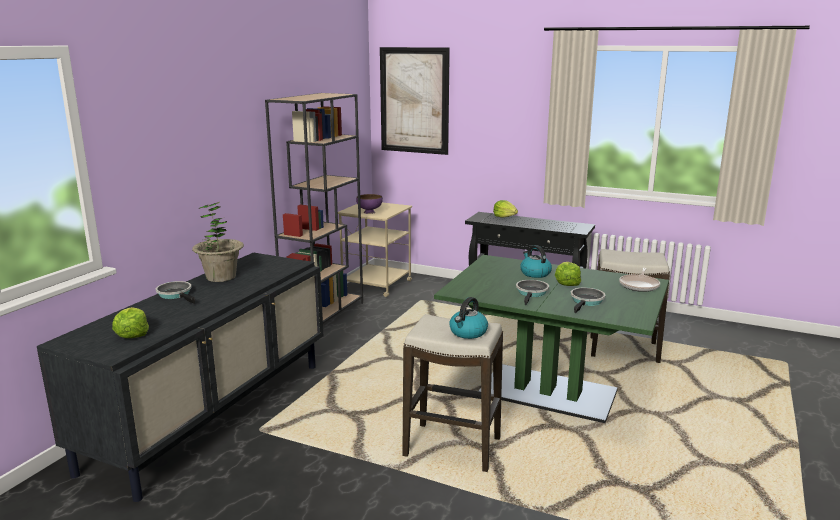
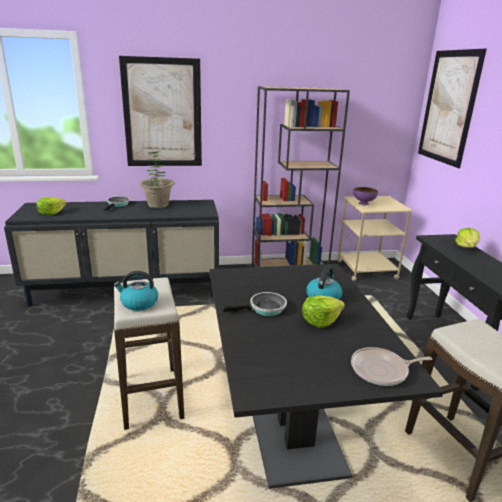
camera: 55 degrees right, 5 degrees up
(176, 152) = (162, 113): none -> picture
(547, 393) = (291, 423): green dining table -> black dining table
(586, 301) = (278, 344): frying pan -> none

